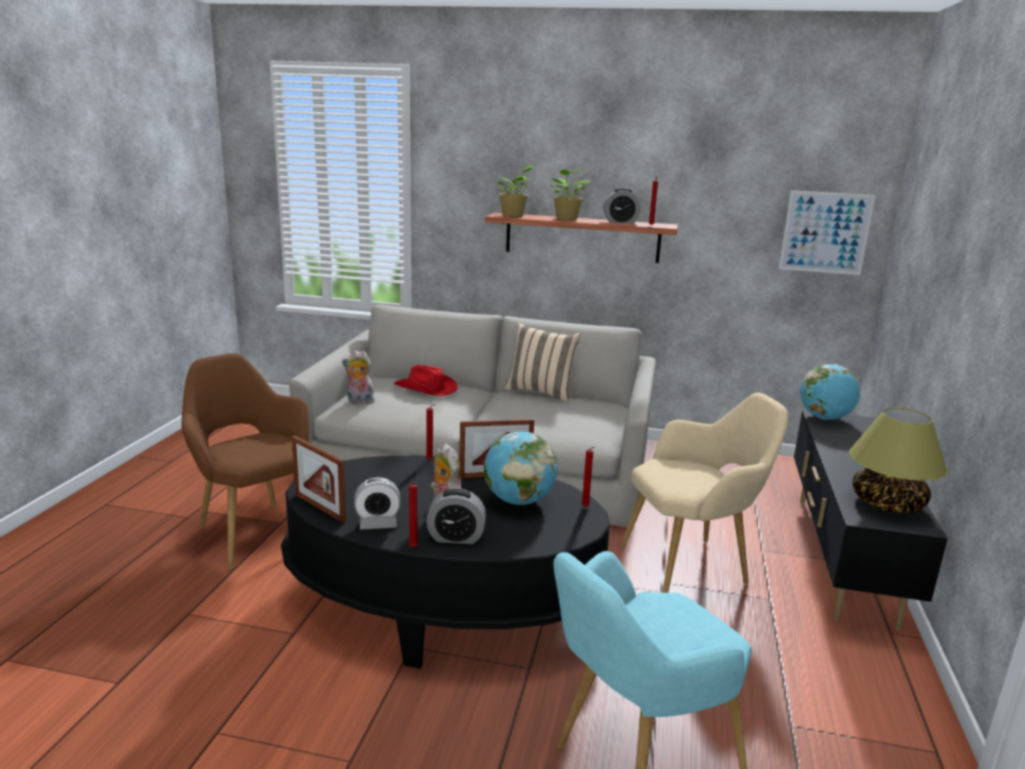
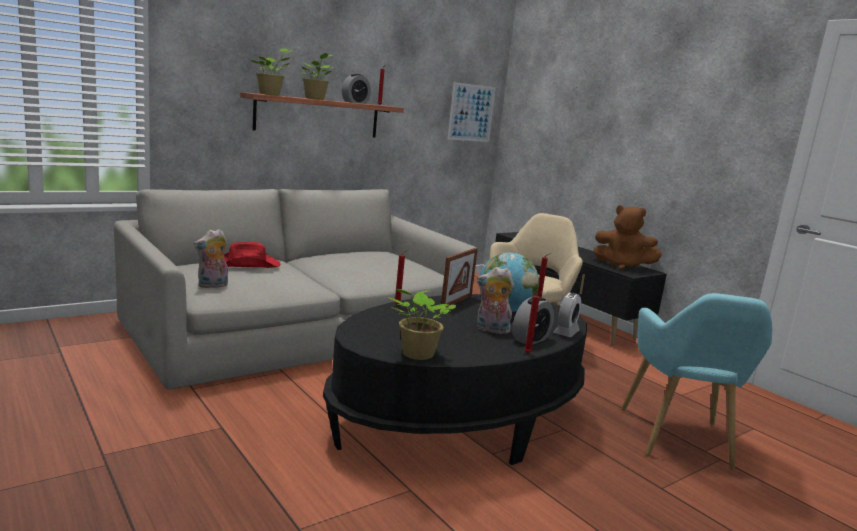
camera: 50 degrees left, 5 degrees down
(254, 530) = (209, 443): brown armchair -> none
(319, 508) = (416, 354): picture frame -> potted plant
(378, 524) = (475, 349): alarm clock -> alarm clock (566, 332)
(541, 392) = (334, 252): beige pillow -> none
(825, 418) = (515, 235): globe -> none
(886, 503) = (622, 266): table lamp -> brown plush toy

